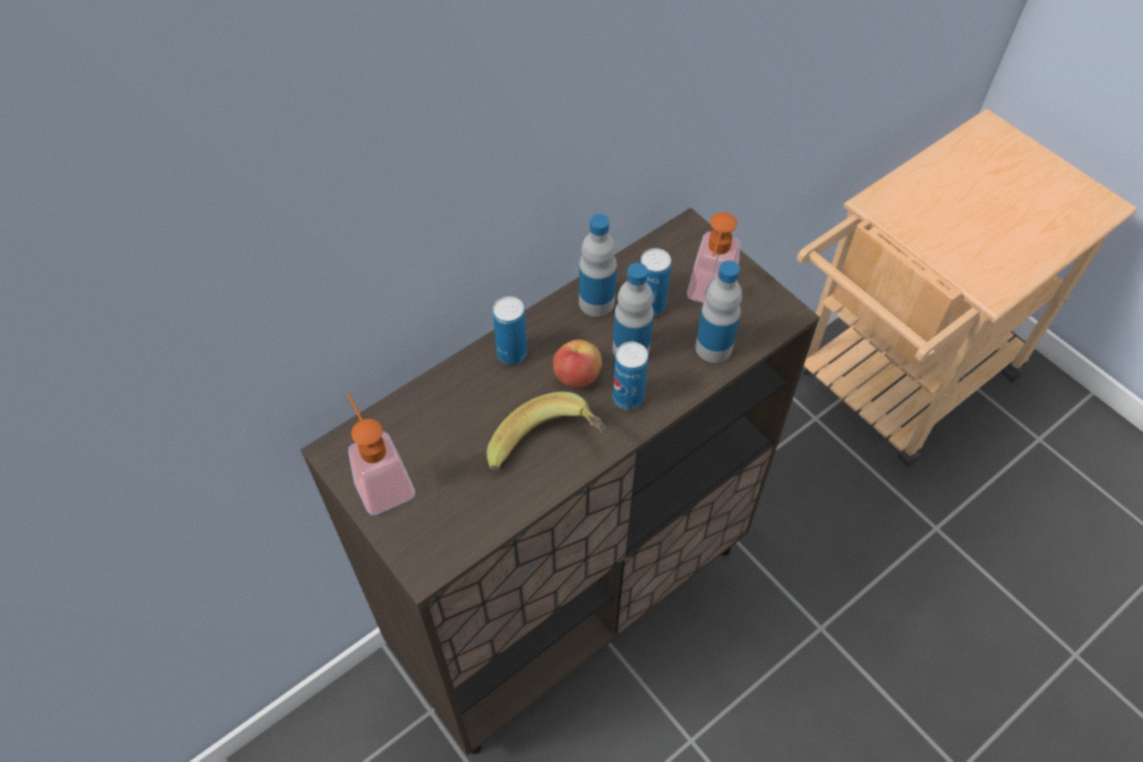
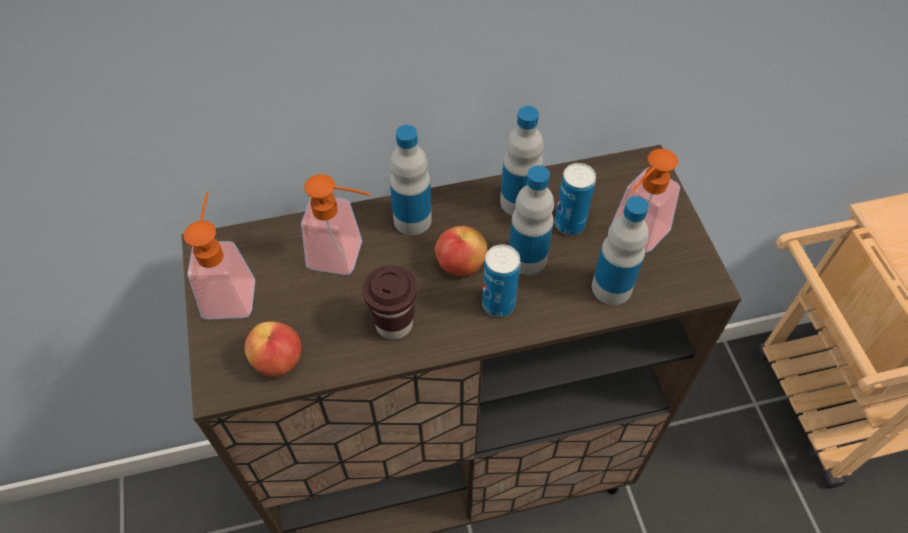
camera: 25 degrees right, 0 degrees up
(464, 523) = (278, 360): none -> apple
(470, 409) = (345, 256): none -> soap dispenser
(512, 353) = (412, 220): can -> bottle
(548, 451) = (394, 324): banana -> brown cup

